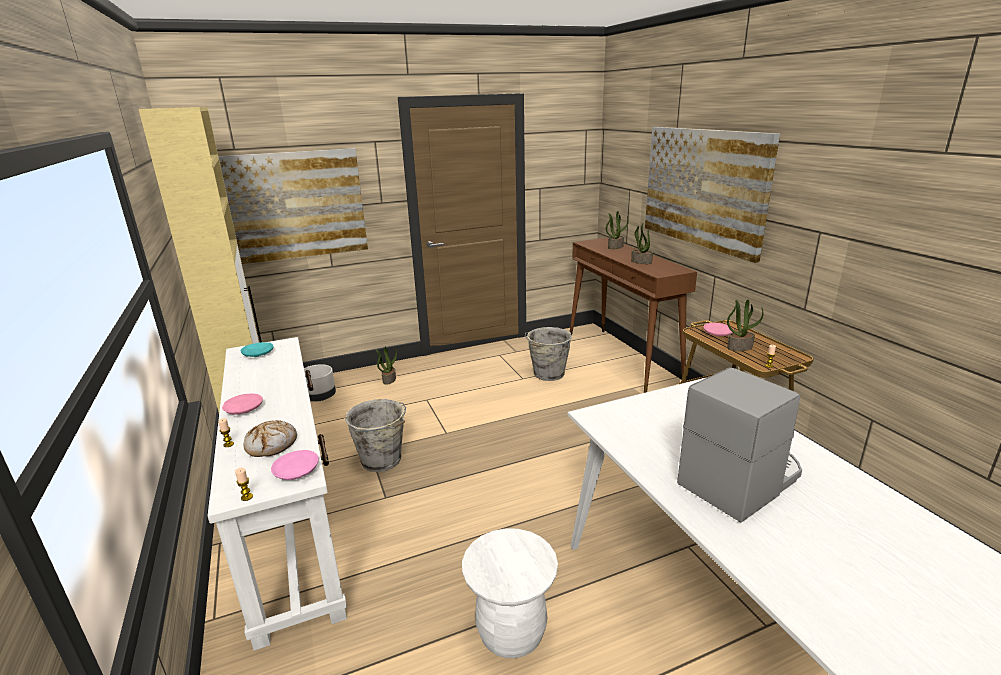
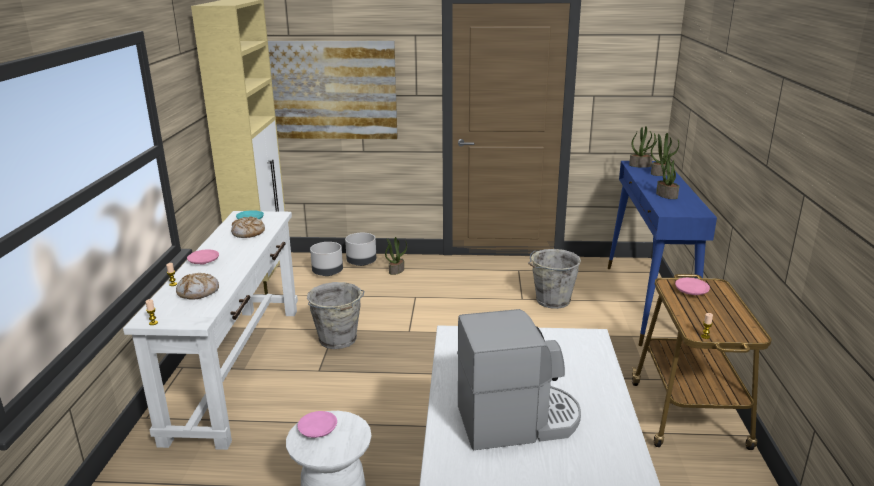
camera: 25 degrees right, 0 degrees up
(269, 367) = (248, 233): none -> bread
(296, 471) = (196, 314): pink plate -> pink plate (317, 430)
(348, 380) = (361, 263): none -> grey planter
(622, 359) = (648, 303): brown console table -> blue console table
(703, 188) = (734, 121): picture -> none
(740, 347) = (698, 310): potted plant -> potted plant (640, 165)

